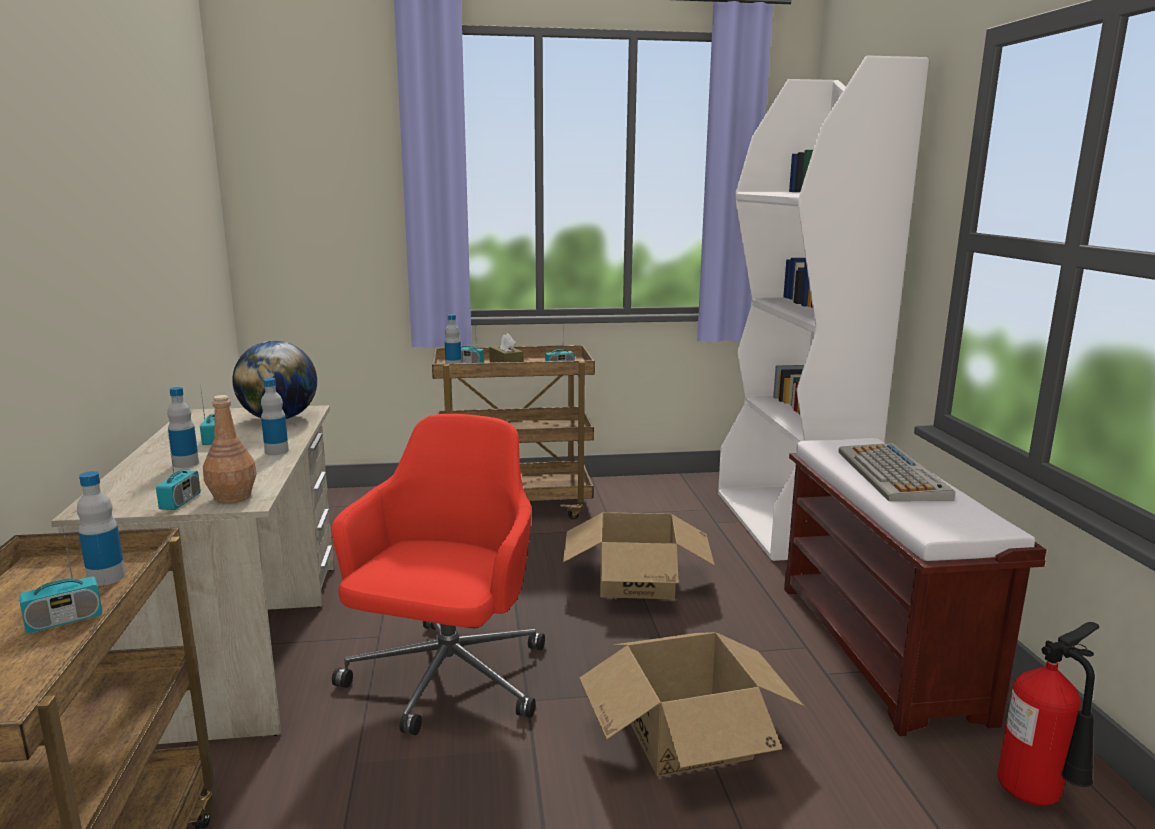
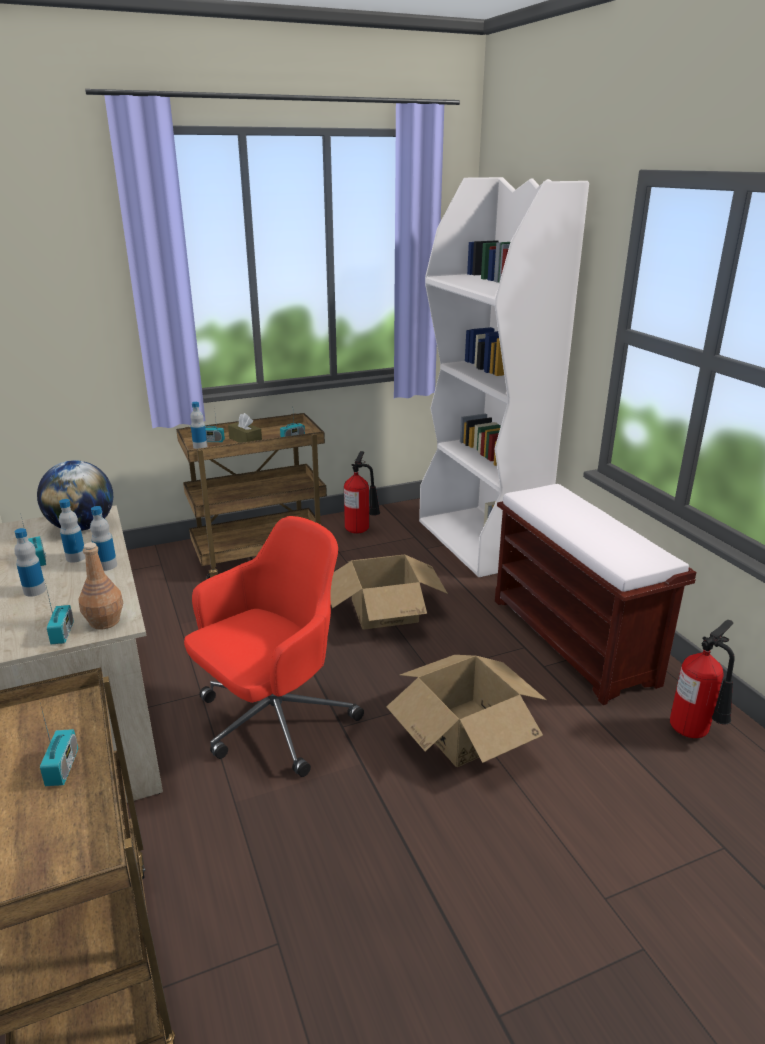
camera: 15 degrees left, 10 degrees up
(64, 620) = (62, 768): radio -> radio turned 45 degrees counterclockwise
(106, 577) = (63, 721): bottle -> bottle (76, 557)
(446, 680) = (273, 721): red office chair -> red office chair turned 45 degrees clockwise
(643, 496) = (361, 530): none -> fire extinguisher
(893, 475) = (582, 520): keyboard -> none

